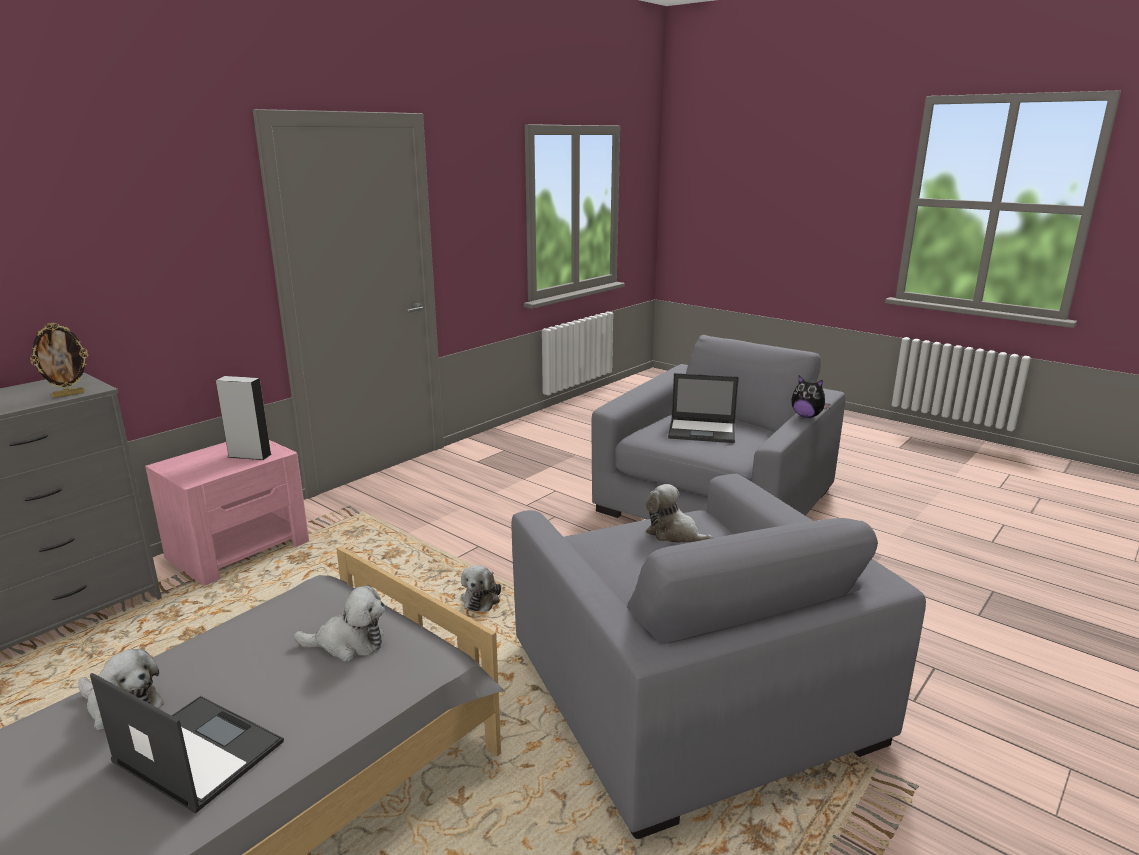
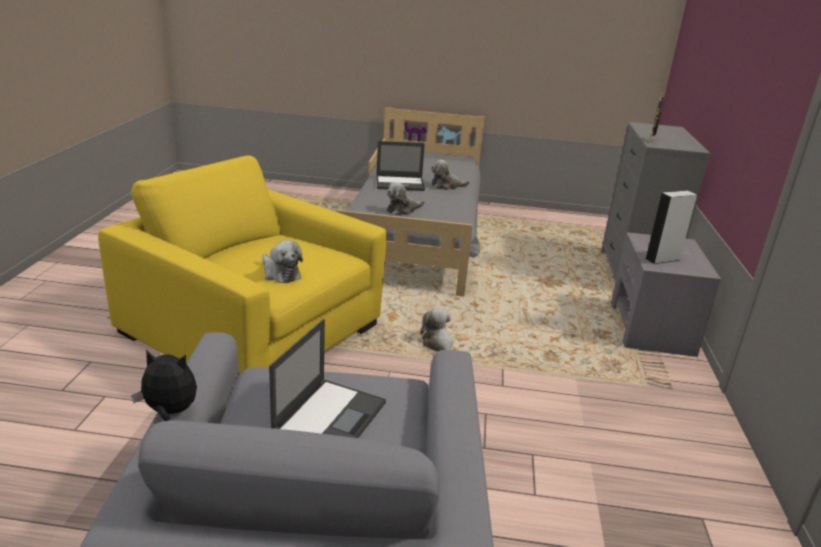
camera: 145 degrees right, 5 degrees up
(239, 549) = (651, 328): pink nightstand -> grey nightstand
(674, 534) = (280, 273): plush toy -> plush toy turned 45 degrees clockwise
(687, 690) = (253, 328): grey armchair -> yellow armchair
(703, 431) = (330, 416): laptop -> laptop turned 135 degrees clockwise

